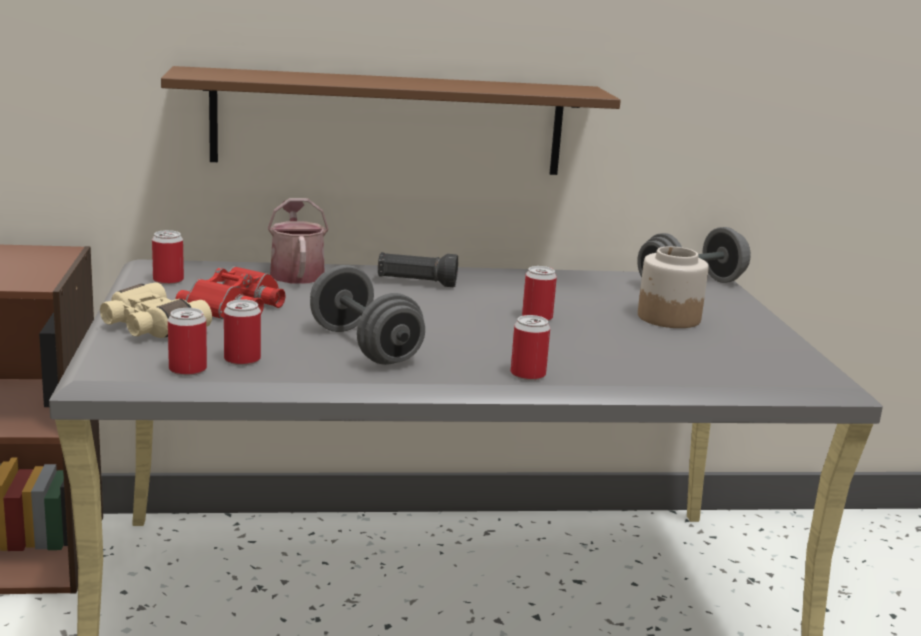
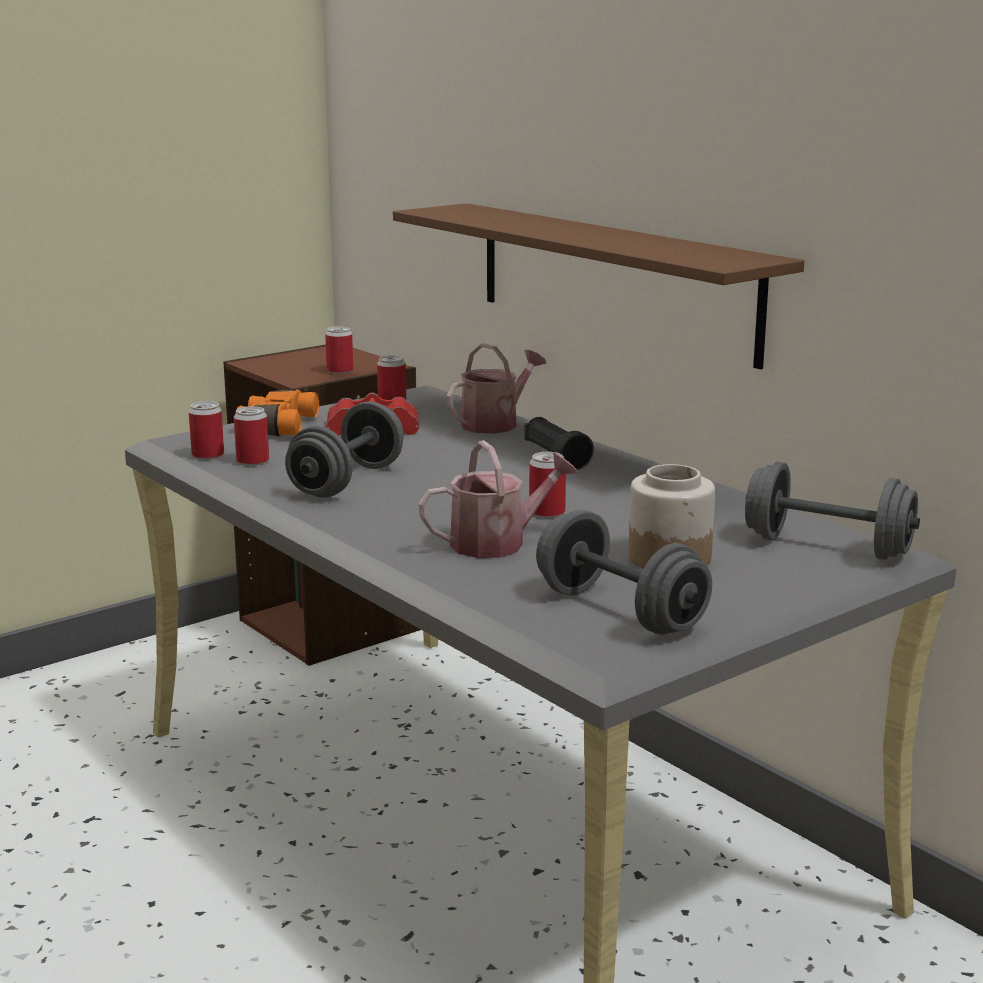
camera: 60 degrees right, 0 degrees up
(150, 328) = (276, 427): beige binoculars -> orange binoculars
(528, 374) = (374, 540): can -> can (340, 371)
(584, 346) = (497, 543): none -> watering can
(753, 354) = (620, 611): none -> grey dumbbell

